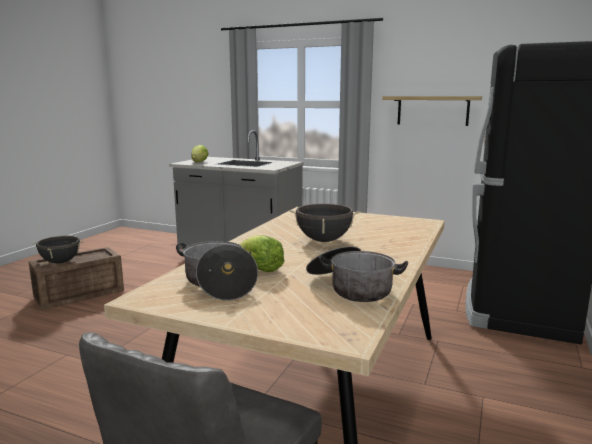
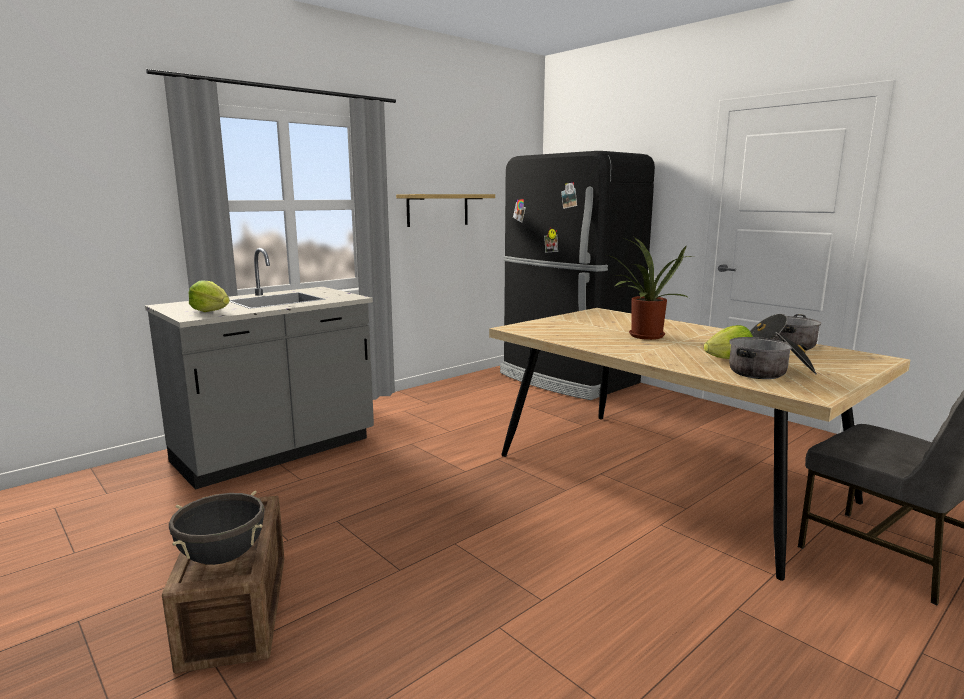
camera: 65 degrees left, 0 degrees up
(324, 240) = (643, 336): black cooking pot -> potted plant

